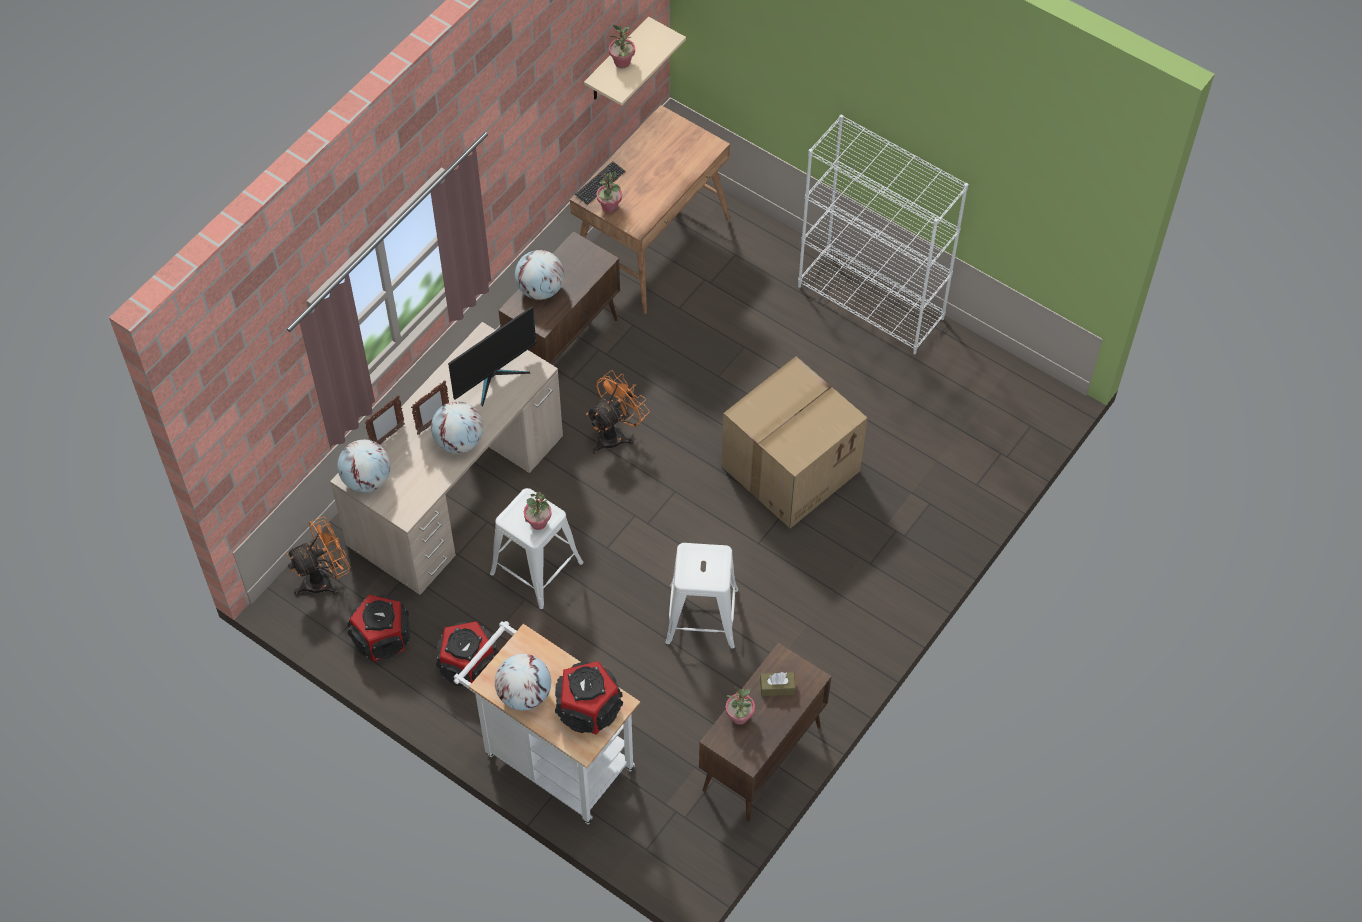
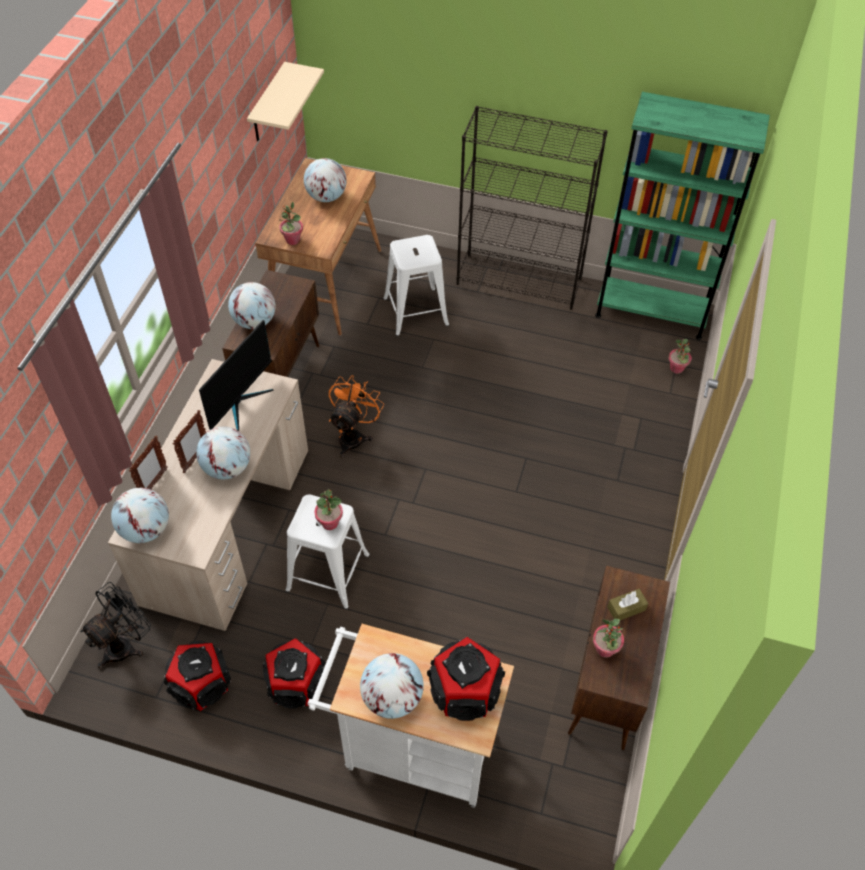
camera: 20 degrees left, 5 degrees down
(324, 579) = (125, 644): orange fan -> black fan
(600, 183) = (277, 225): keyboard -> none
(622, 62) = (276, 97): potted plant -> potted plant (676, 368)
(664, 162) = (326, 197): none -> globe
(702, 616) = (495, 569): white stool -> white stool (415, 311)
(790, 466) = (514, 421): cardboard box -> none
(871, 302) = (520, 281): white bookcase -> black bookcase
(1005, 382) = (651, 311): none -> green bookcase

